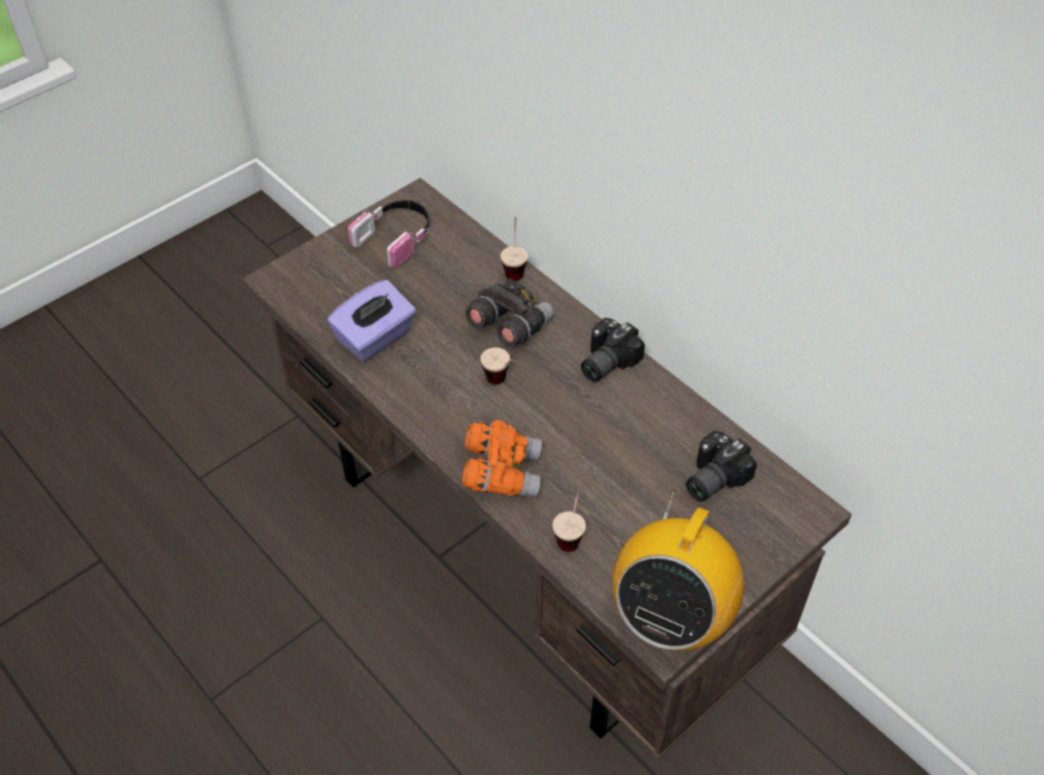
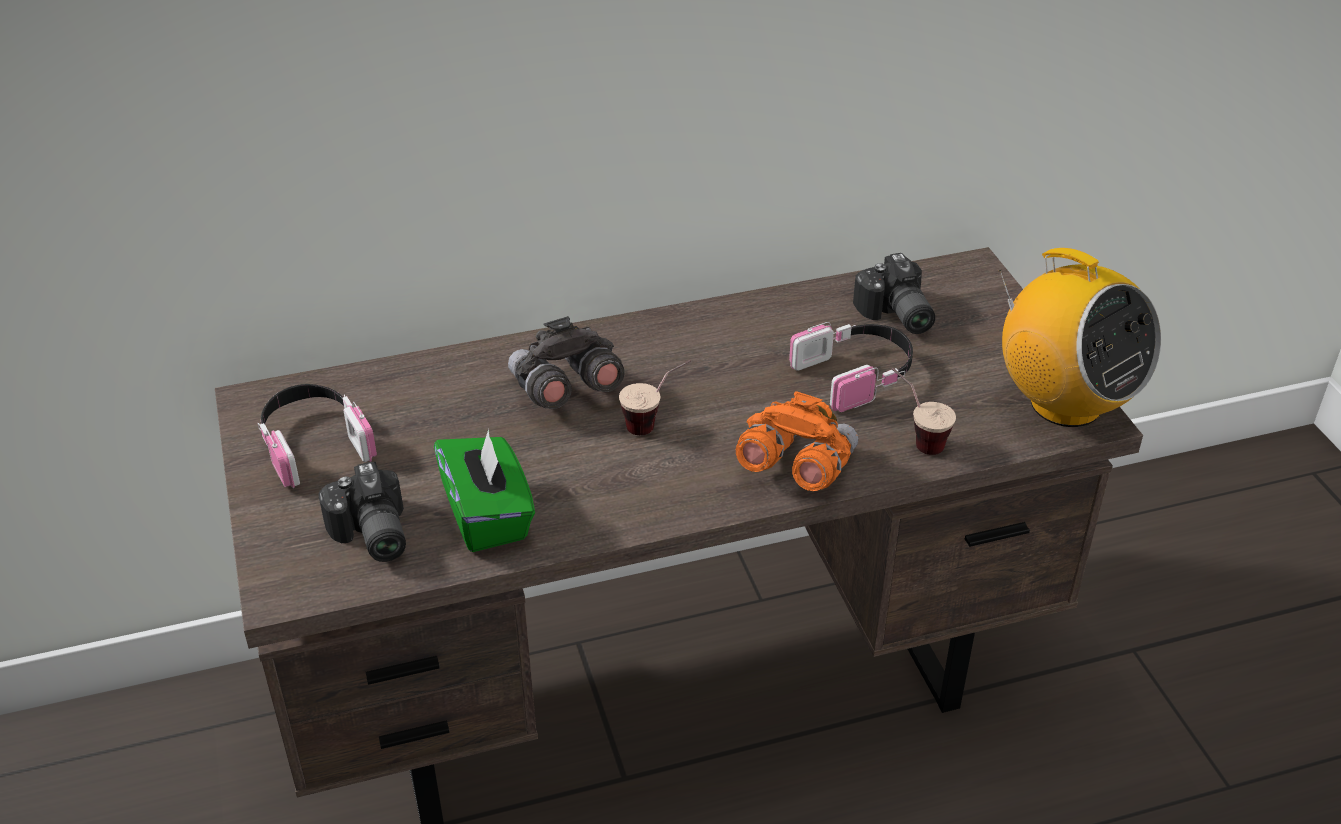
camera: 65 degrees left, 10 degrees down
(375, 338) = (488, 516): purple tissue box -> green tissue box
(514, 267) = (465, 355): cup -> none
(604, 361) = (678, 334): camera -> camera (369, 536)
(624, 475) = (857, 374): none -> headphones

